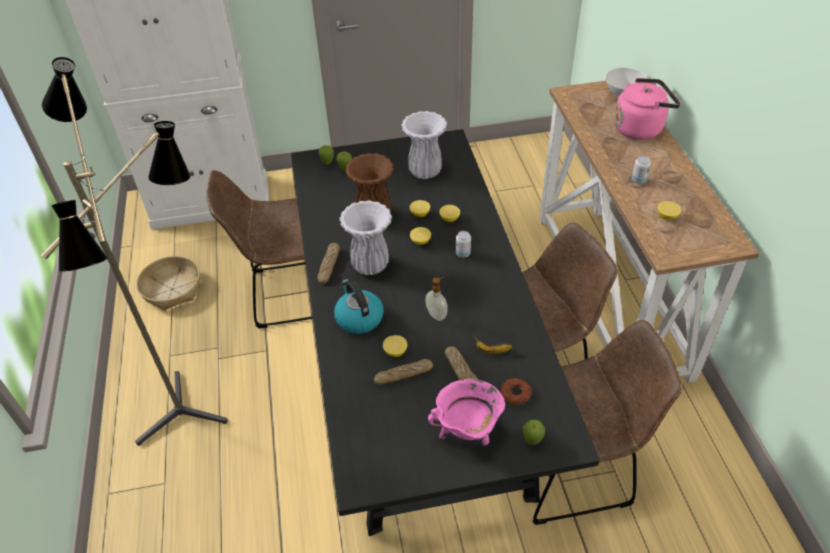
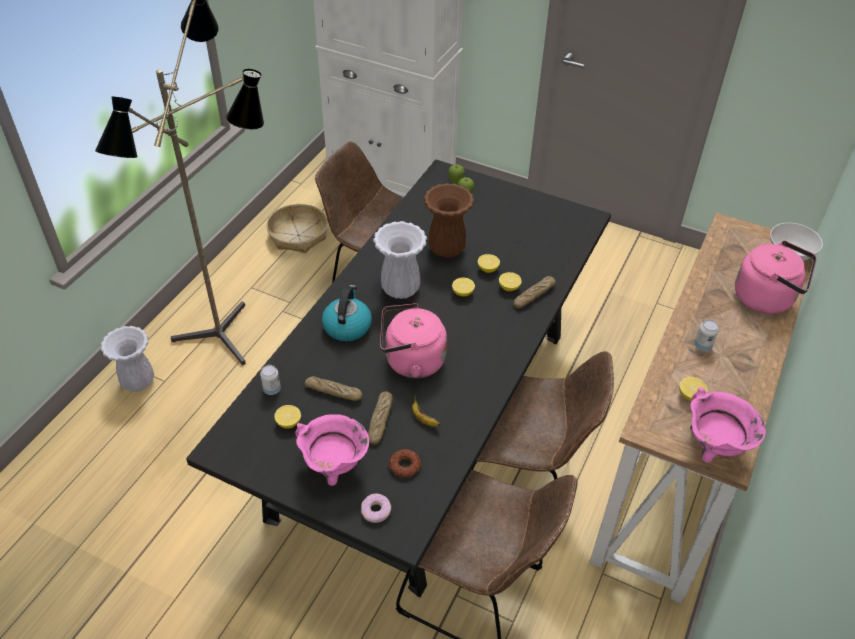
camera: 35 degrees right, 0 degrees up
(329, 266) = (368, 270): bread -> bread (534, 295)
(395, 351) = (347, 370): lemon -> lemon (288, 422)
(426, 171) = (533, 234): white vase -> white vase (139, 382)
(437, 314) = (411, 361): soap dispenser -> pink kettle
(463, 253) = (488, 324): can -> can (272, 389)
(532, 441) = (376, 511): apple -> donut
(716, 242) = (713, 449): none -> pink cooking pot

